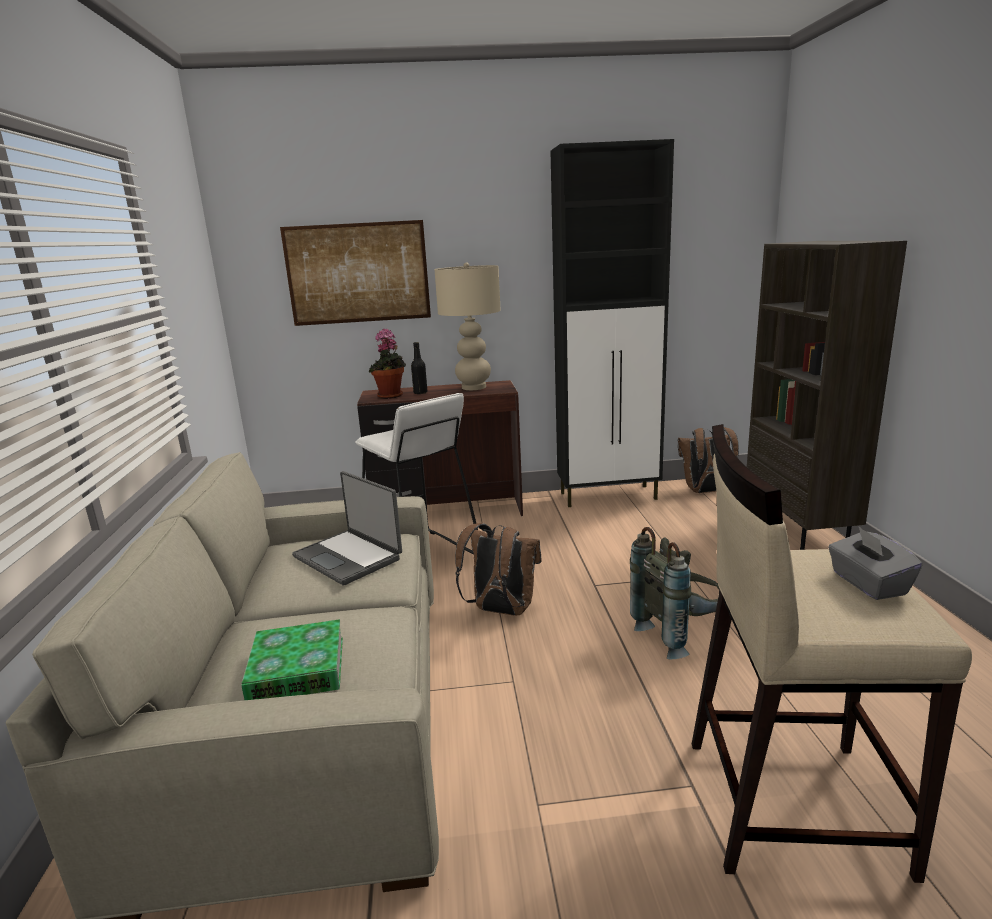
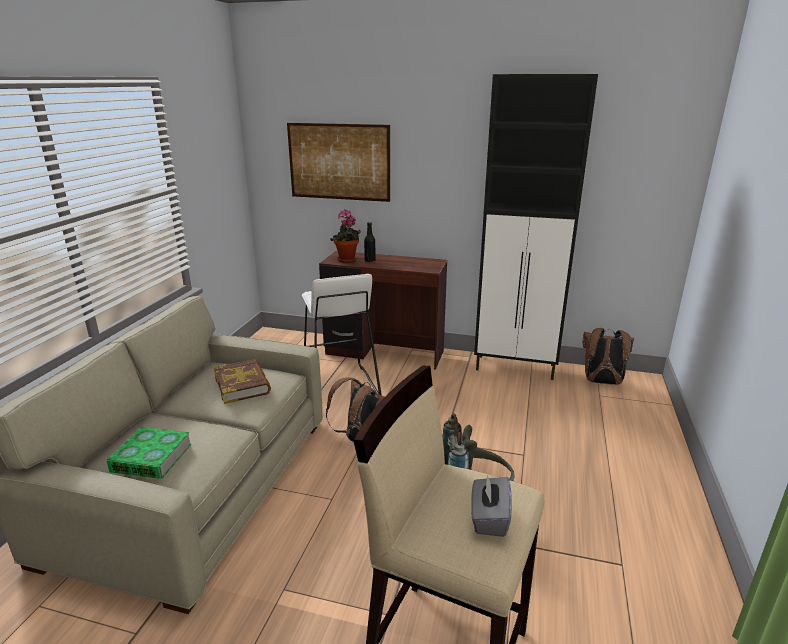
camera: 20 degrees right, 5 degrees up
(349, 557) = (243, 385): laptop -> book
(473, 387) = (411, 262): beige table lamp -> none
(799, 530) = (653, 439): brown bookcase -> none

